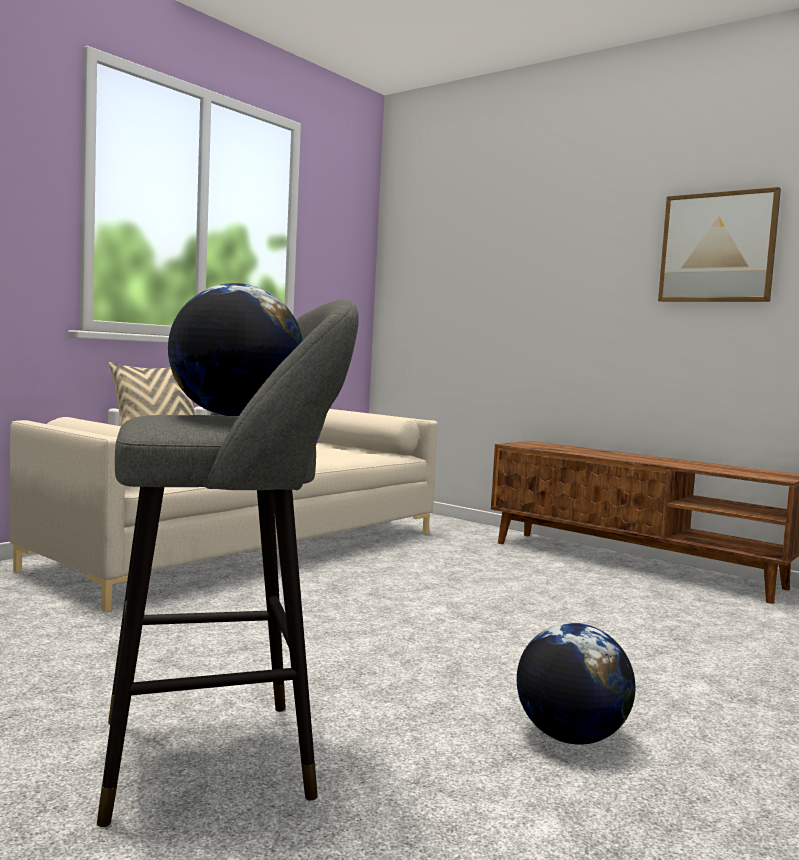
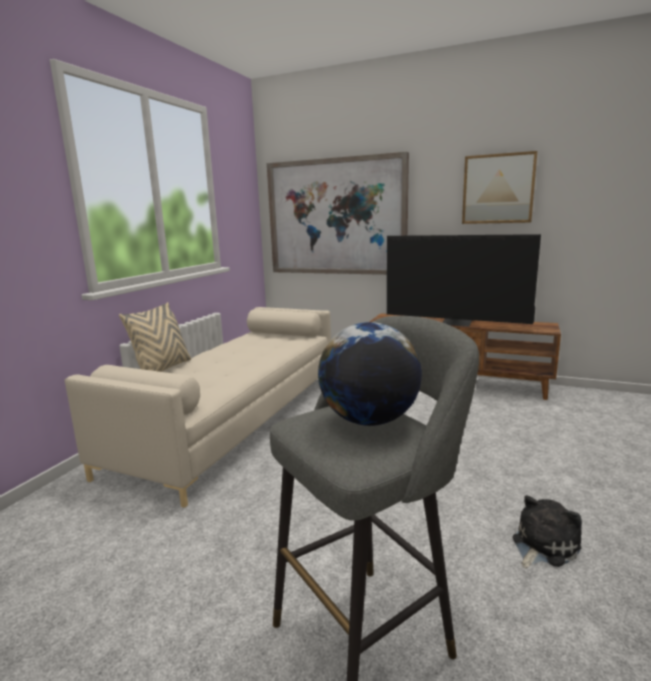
camera: 15 degrees left, 10 degrees up
(477, 288) = (336, 217): none -> picture
(570, 737) = (542, 545): globe -> plush toy
(632, 458) = (457, 323): none -> television

